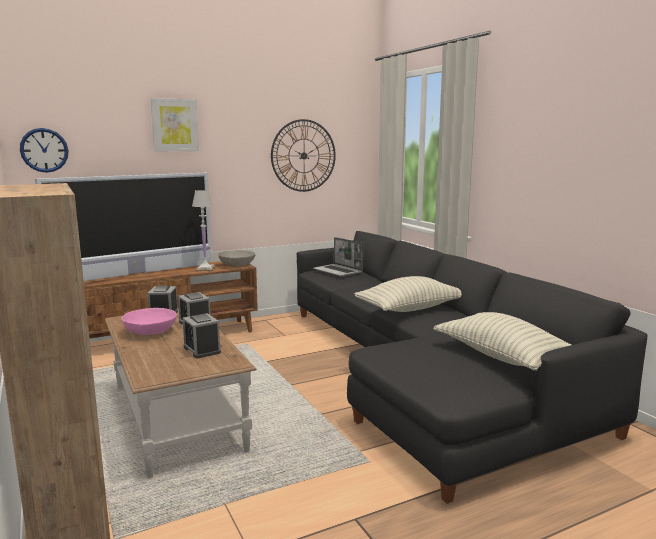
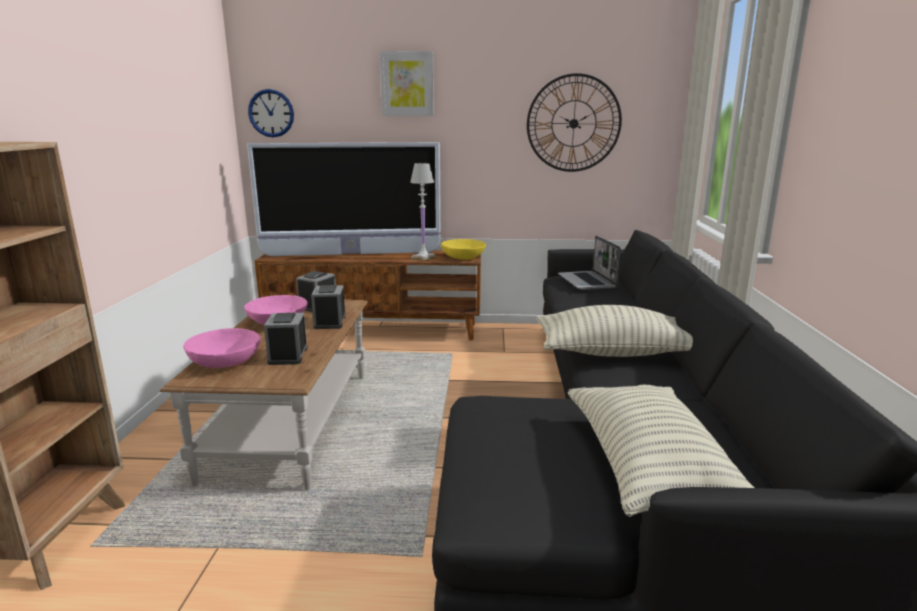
camera: 30 degrees right, 5 degrees up
(158, 364) = (225, 362): none -> pink bowl
(237, 265) = (463, 258): grey bowl -> yellow bowl

